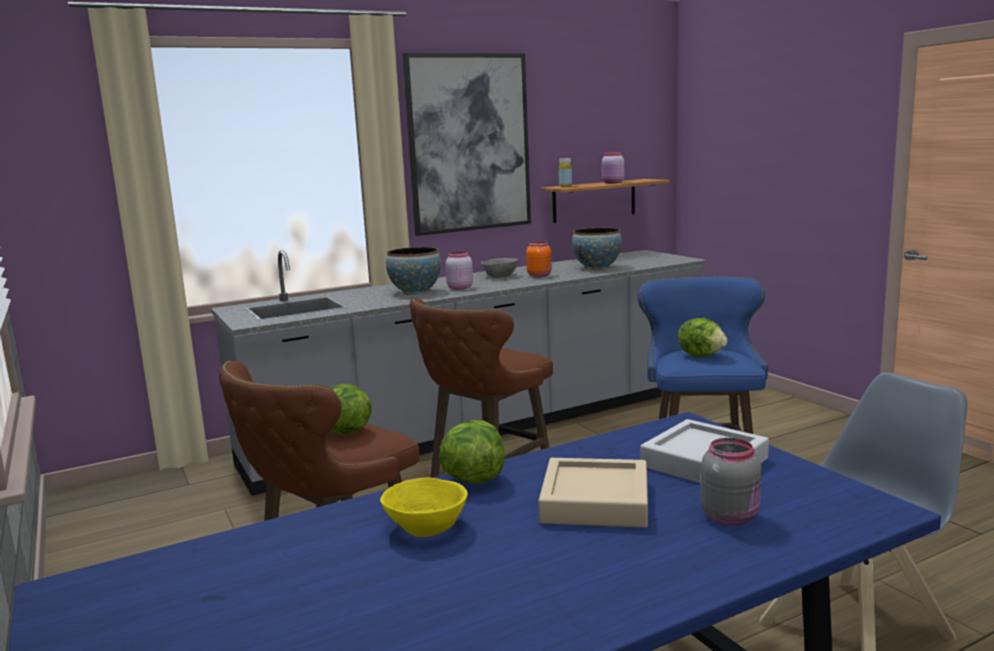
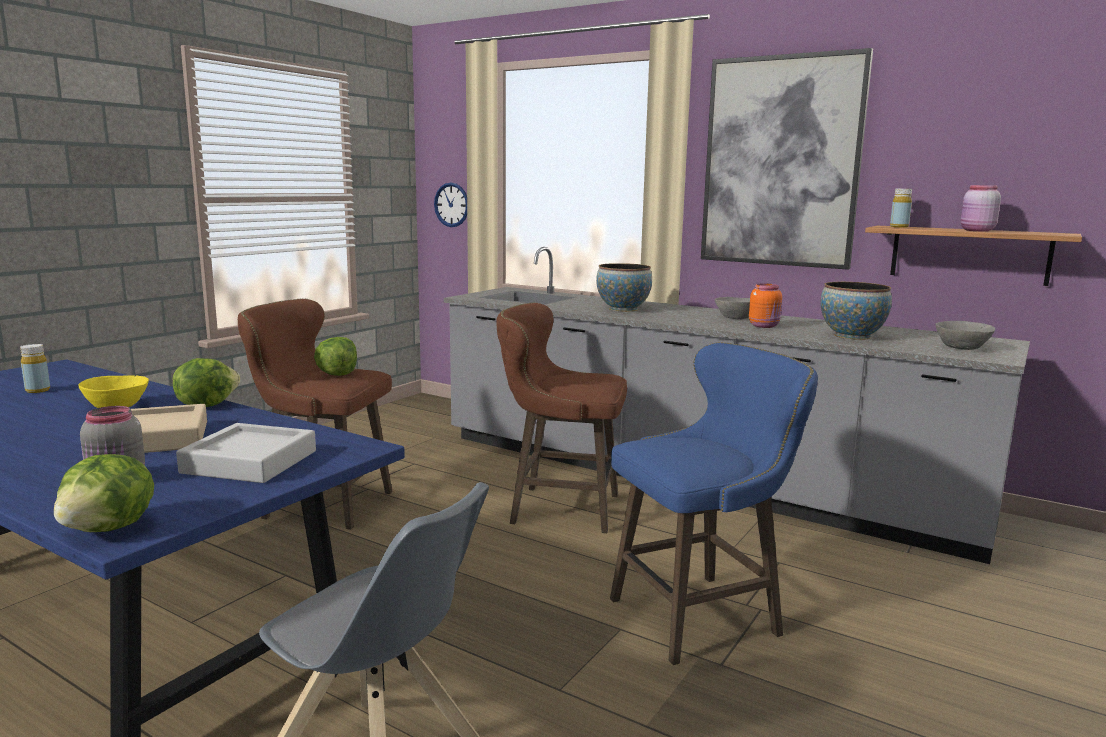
camera: 60 degrees right, 0 degrees up
(71, 222) = (451, 205): none -> wall clock
(248, 591) = (38, 390): none -> yellow bottle
(459, 288) = (659, 315): pink jar -> none
(652, 259) = (961, 347): none -> grey bowl
(701, 355) = (683, 447): lettuce -> lettuce (110, 529)

